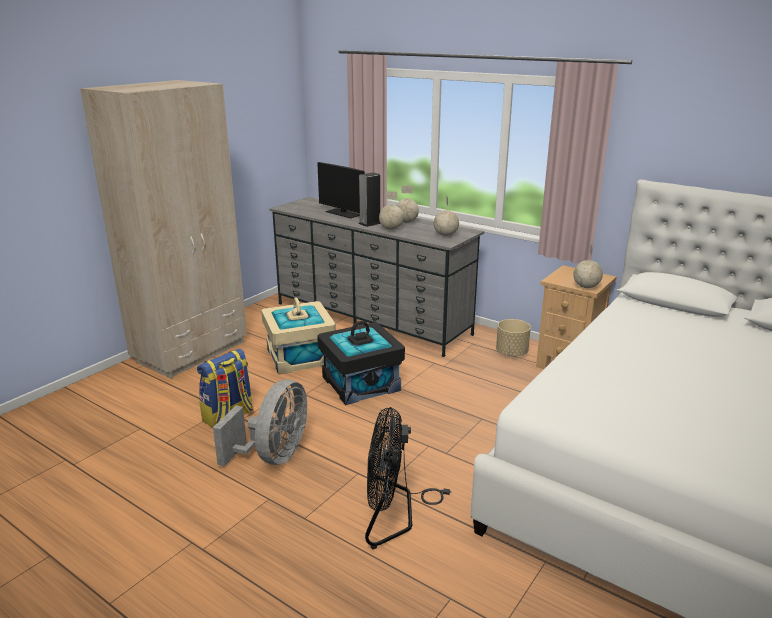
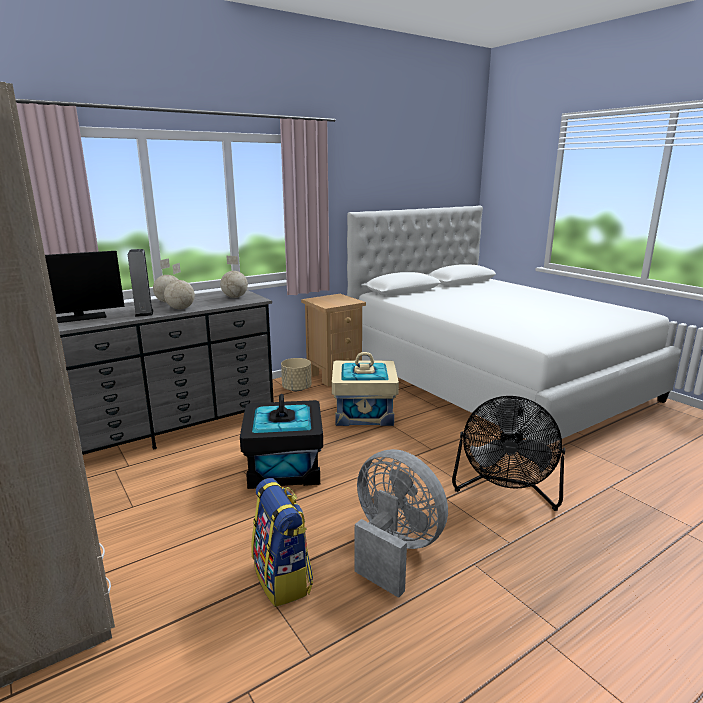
camera: 70 degrees left, 5 degrees down
(300, 357) = (182, 497): beige storage box -> beige storage box (364, 412)
(586, 287) = (351, 301): globe -> none

